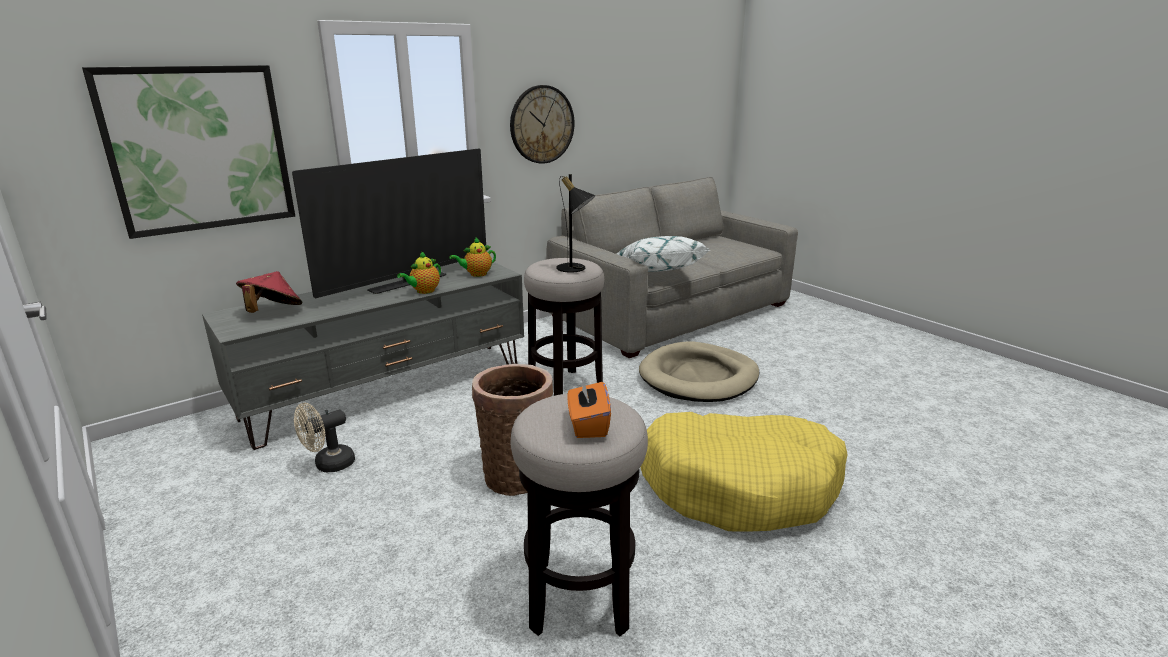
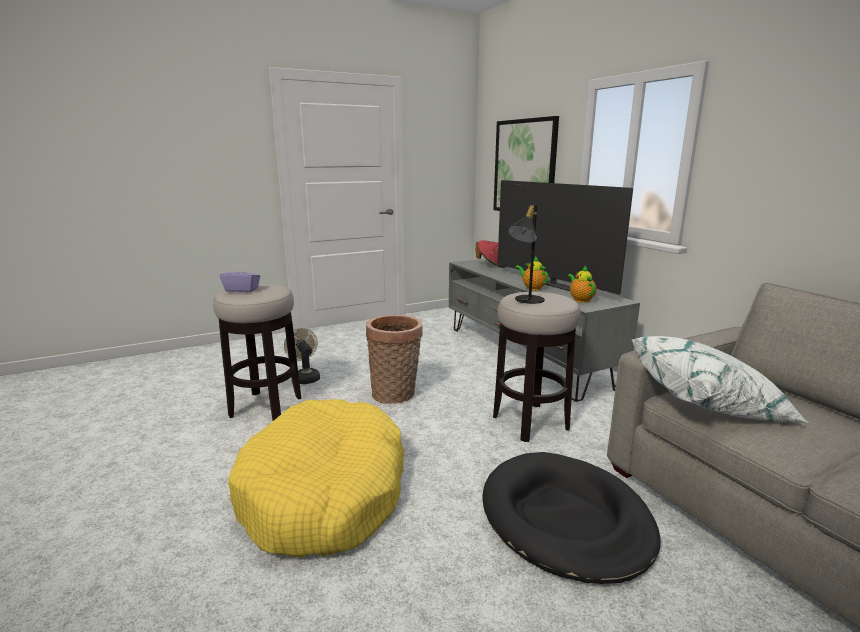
camera: 100 degrees right, 5 degrees down
(328, 465) = (431, 345): beige fan -> beige fan (305, 377)
(542, 124) = (779, 178): wall clock -> none
(588, 425) = (242, 290): orange tissue box -> purple tissue box
(698, 377) = (565, 519): beige dog bed -> black dog bed

